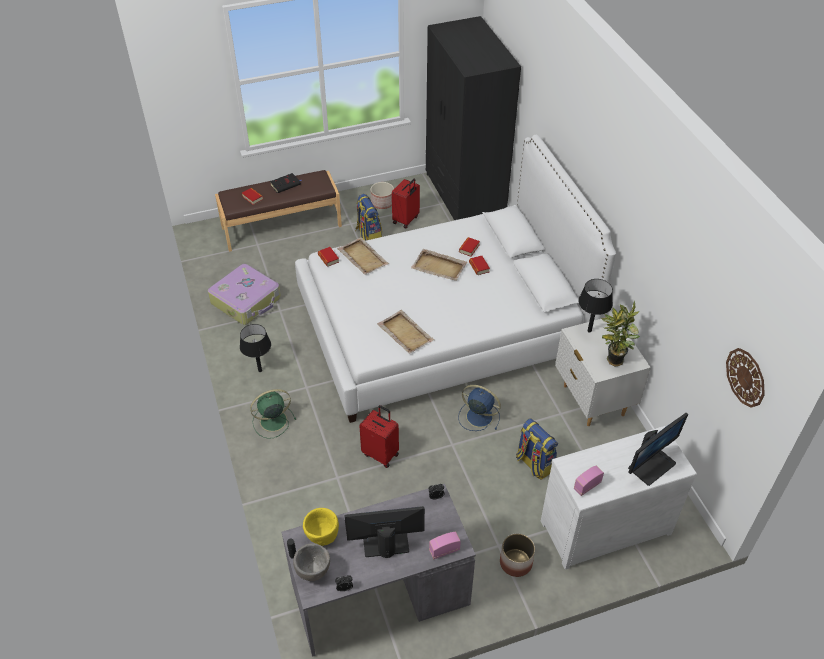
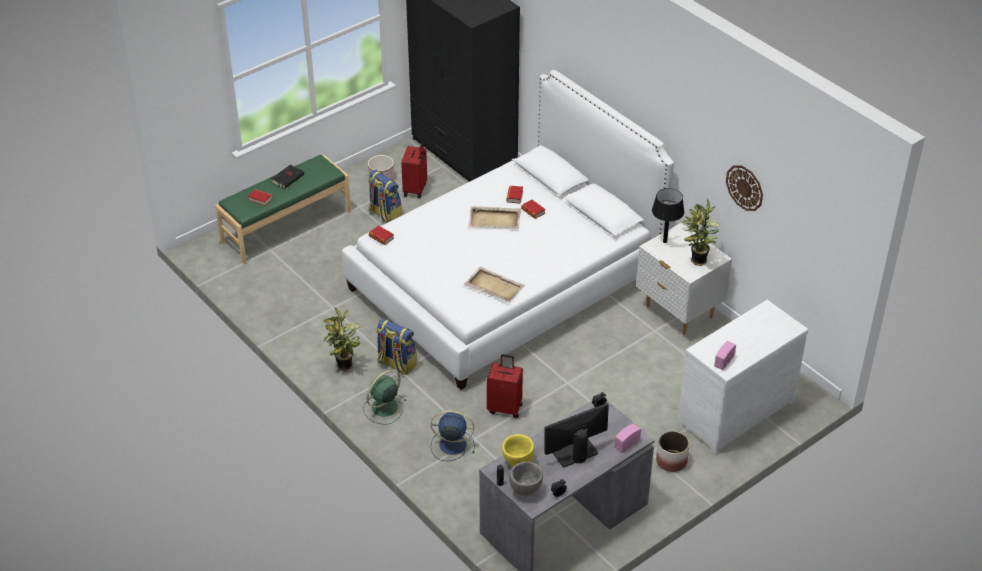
camera: 20 degrees left, 5 degrees down
(246, 301) = (292, 307): suitcase -> none
(260, 370) = (344, 367): black table lamp -> potted plant
(281, 226) = (286, 226): brown bench -> green bench
(362, 257) = (415, 228): beige tray -> none
(478, 416) = (579, 352): blue fan -> blue fan (451, 445)
(534, 463) = (650, 378): backpack -> backpack (396, 364)
(651, 465) = (769, 332): monitor -> none
(746, 377) = (828, 231): wall clock -> wall clock (745, 187)

